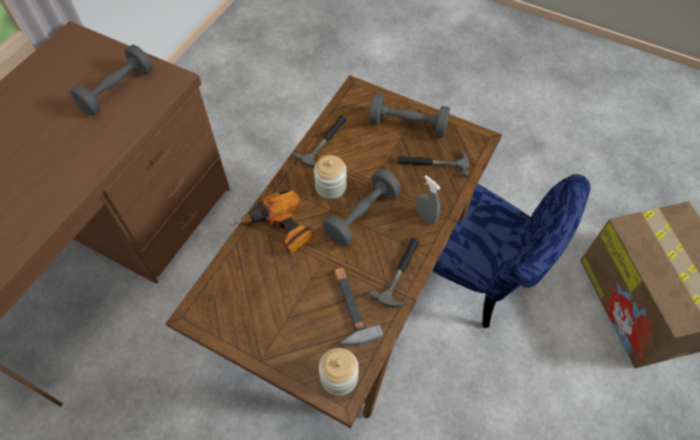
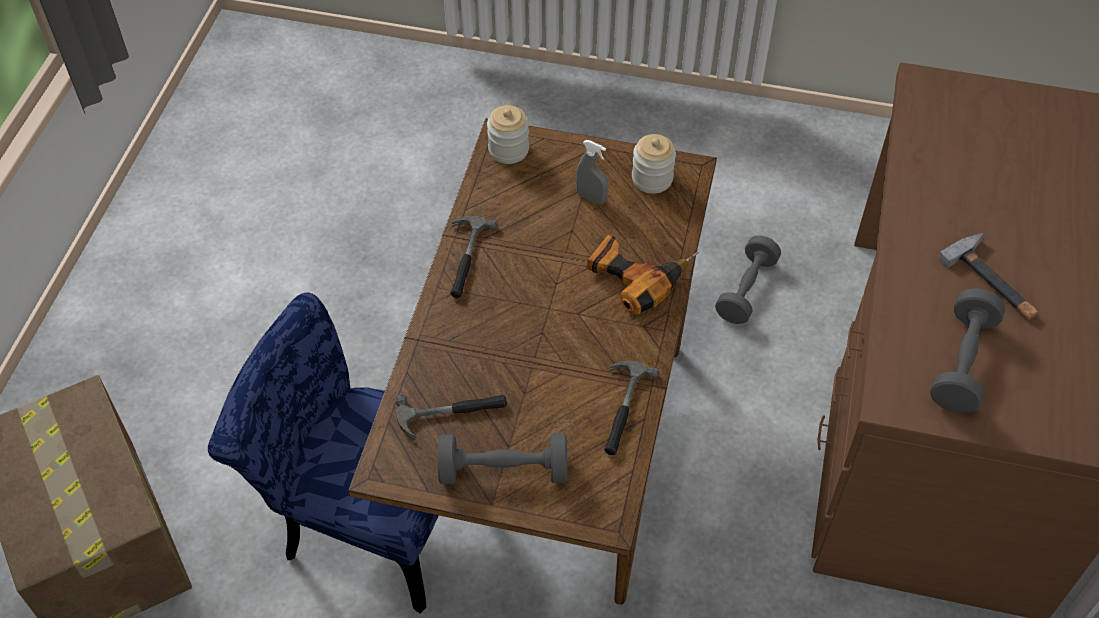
camera: 165 degrees right, 5 degrees down
(330, 187) = (590, 345): jar -> jar (652, 179)
(349, 307) = (518, 212): hammer -> hammer (994, 281)
(362, 215) = (534, 316): grey dumbbell -> grey dumbbell (746, 290)
(425, 217) = (447, 333): grey spray bottle -> grey spray bottle (591, 198)

